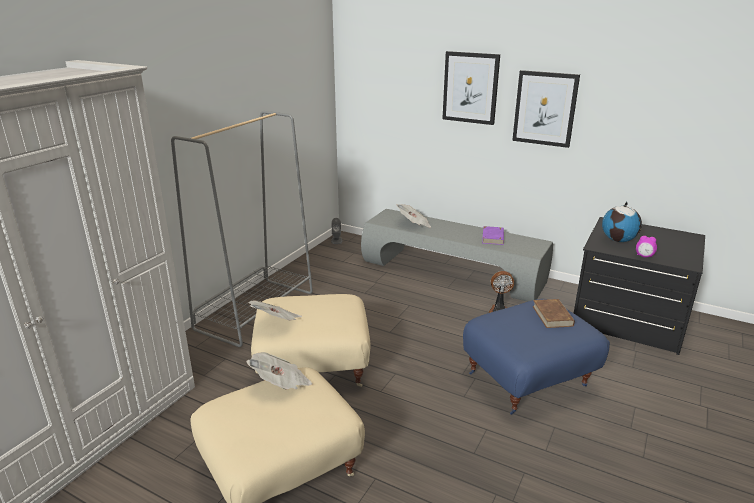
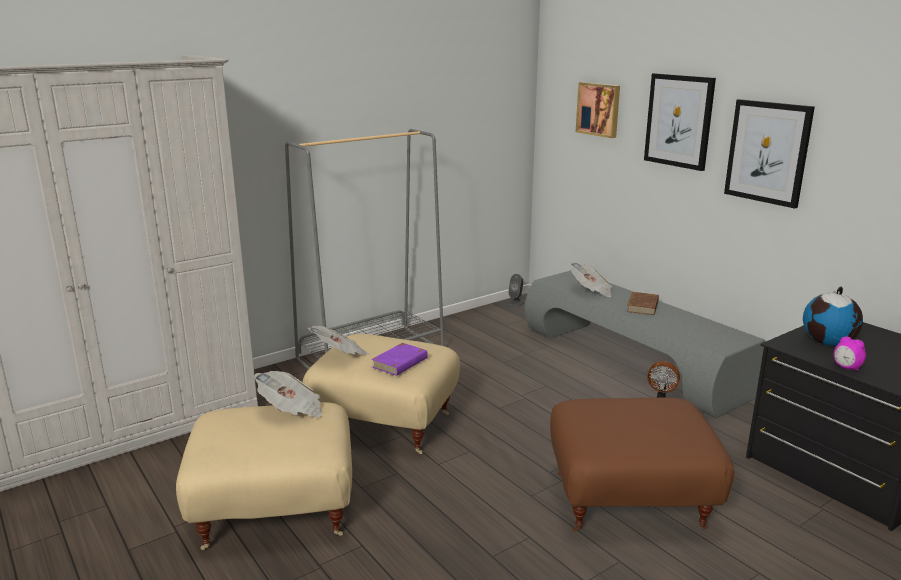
camera: 25 degrees right, 5 degrees down
(397, 80) = (599, 109): none -> picture
(493, 237) = (682, 321): purple book -> purple book (400, 363)
(528, 381) = (629, 502): blue ottoman -> brown ottoman
(552, 316) = (667, 417): brown book -> brown book (643, 306)

